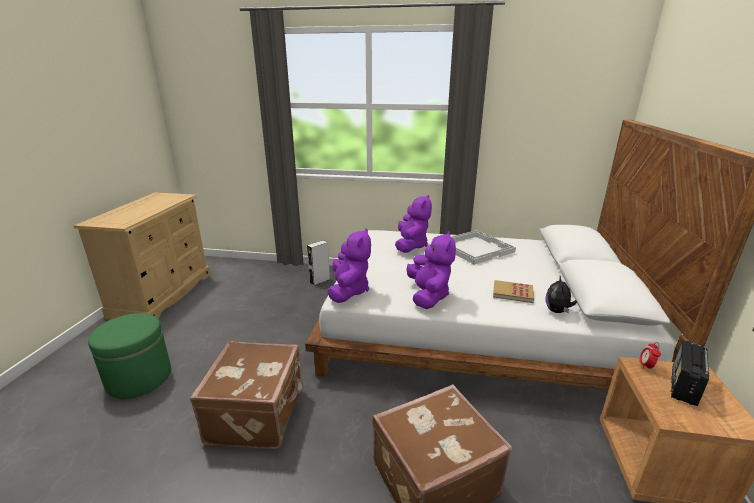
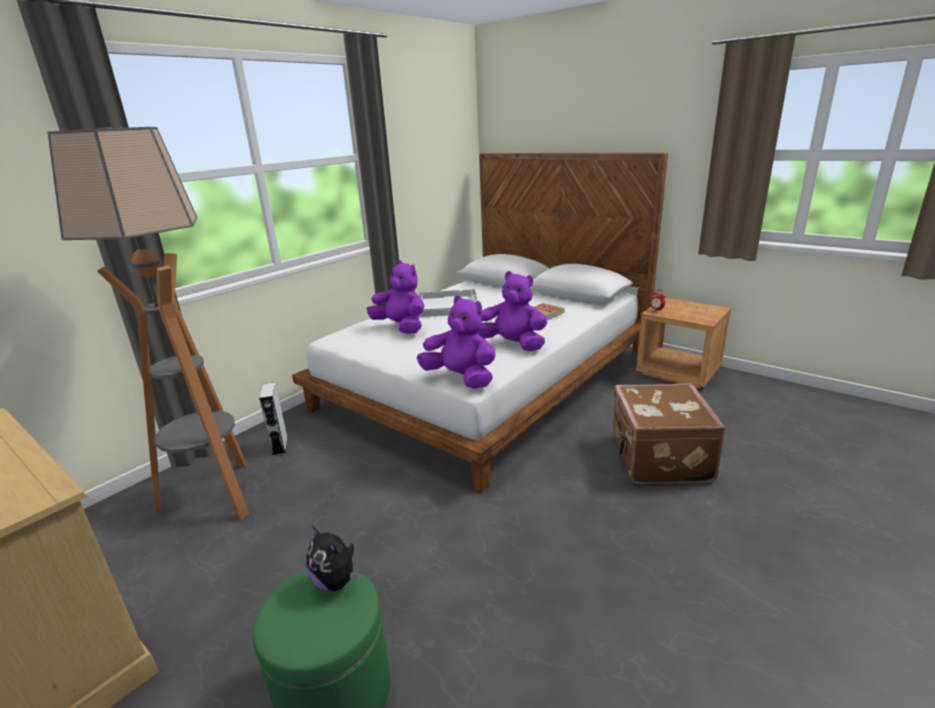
camera: 60 degrees left, 0 degrees up
(258, 414) = (518, 551): brown suitcase -> none
(266, 283) = (215, 496): none -> floor lamp
(557, 311) = (581, 309): plush toy -> plush toy (336, 581)
(683, 386) = (679, 308): radio -> none

